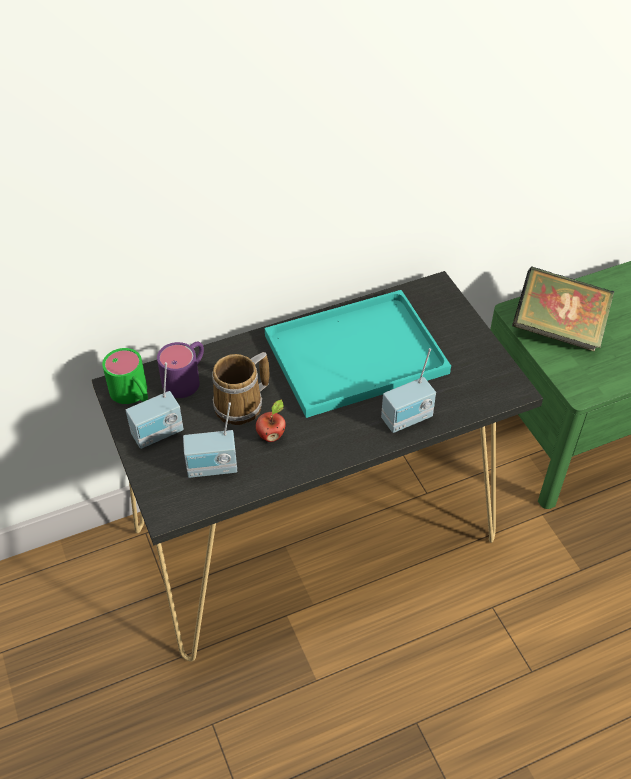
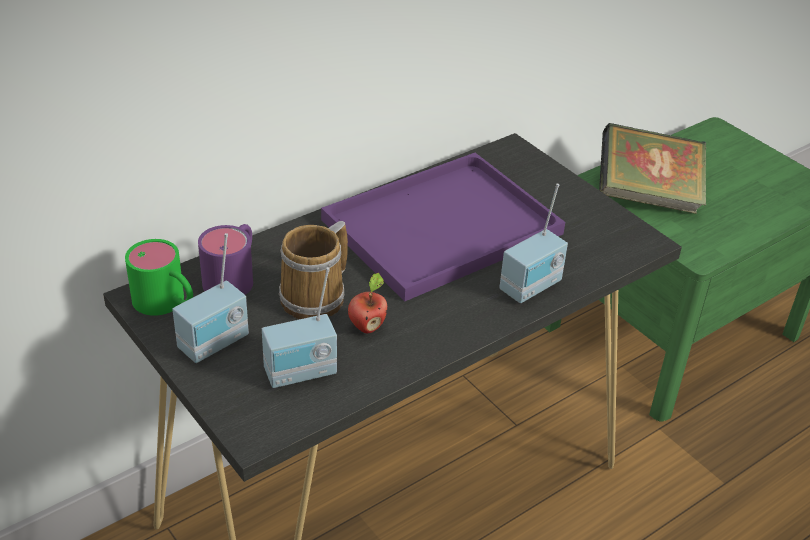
camera: 15 degrees left, 10 degrees down
(353, 356) = (440, 229): turquoise tray -> purple tray

